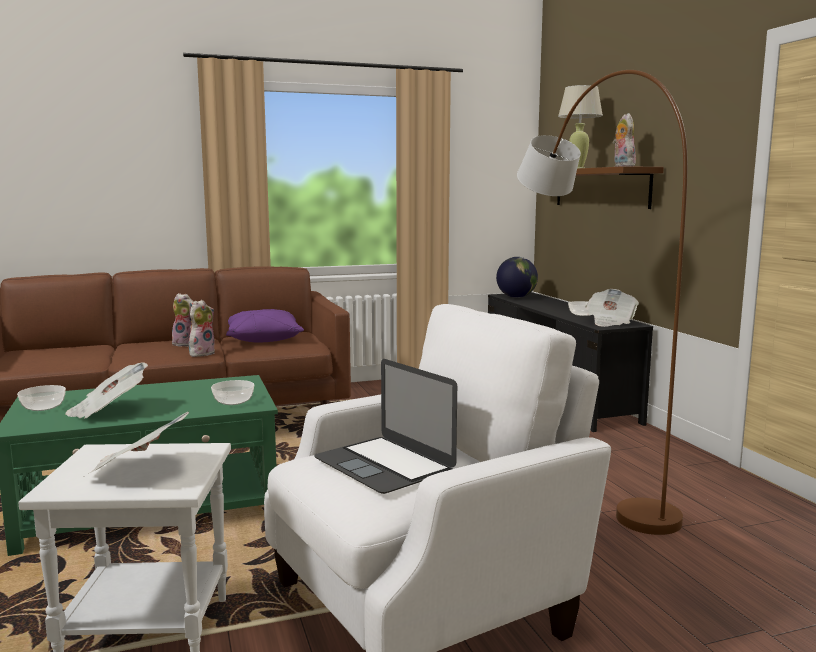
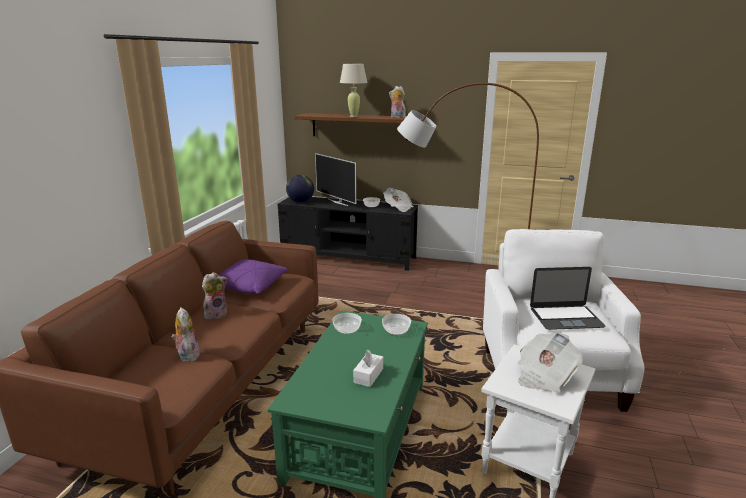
camera: 55 degrees left, 10 degrees up
(43, 407) = (326, 400): bowl -> bowl (347, 329)
(108, 411) = (368, 375): newspaper -> white tissue box
(202, 353) = (257, 315): plush toy -> plush toy (187, 355)
(556, 304) = (338, 202): none -> television

